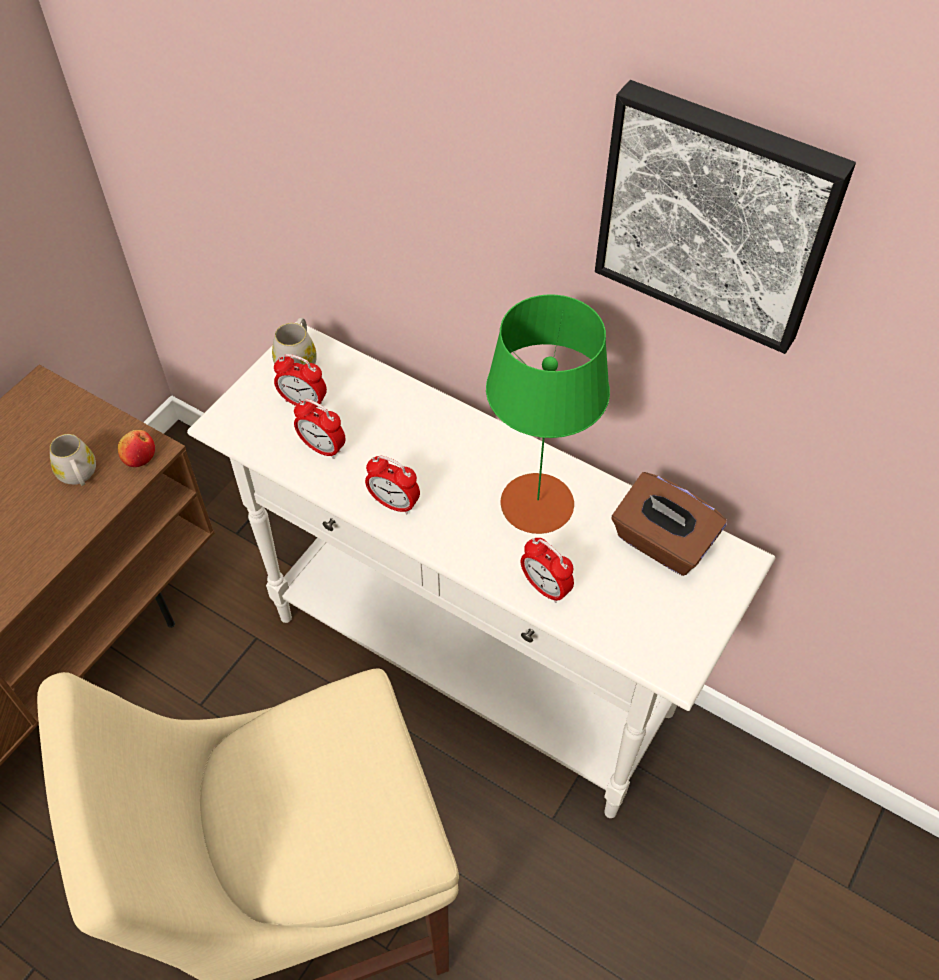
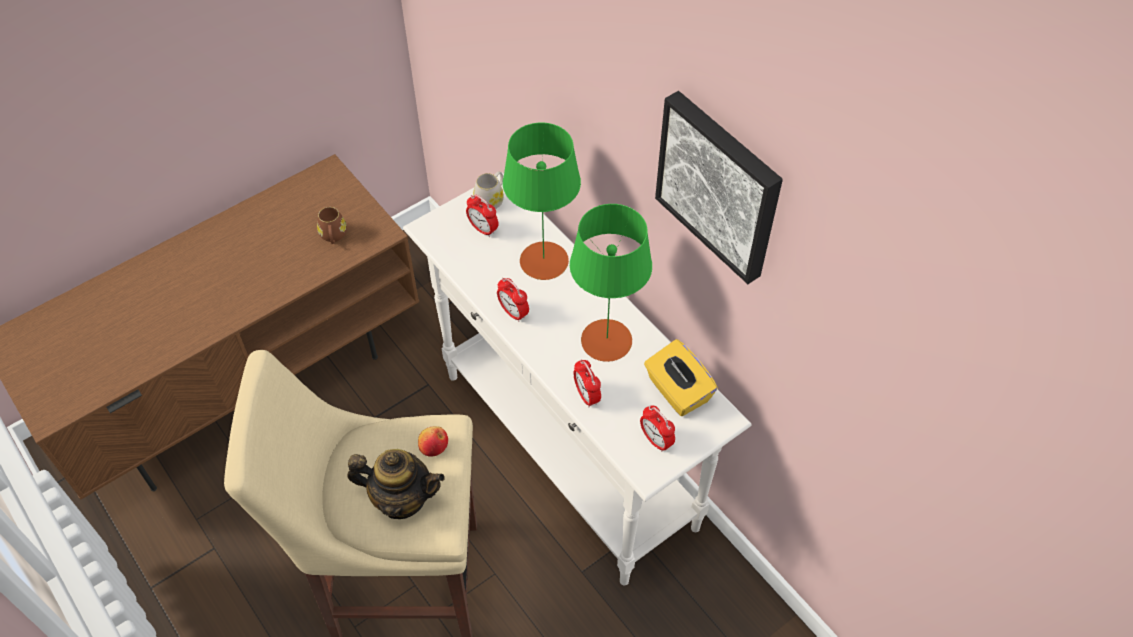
camera: 20 degrees right, 0 degrees up
(79, 476) = (333, 236): white mug -> brown mug
(139, 457) = (375, 235): apple -> apple (433, 447)
(322, 448) = (483, 263): alarm clock -> alarm clock (656, 440)
(337, 825) = (402, 498): none -> teapot
(405, 421) = (543, 260): none -> green table lamp
(662, 543) = (677, 391): brown tissue box -> yellow tissue box

